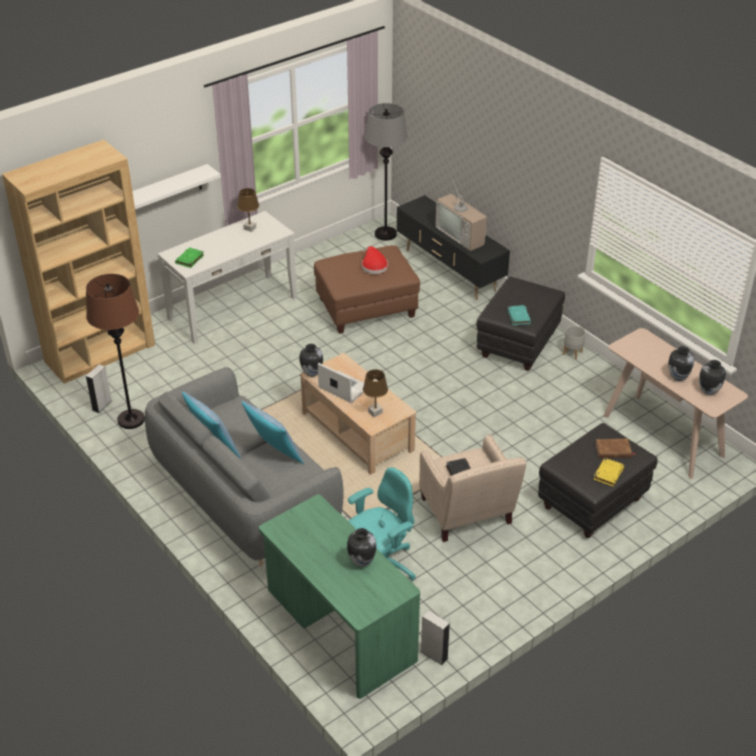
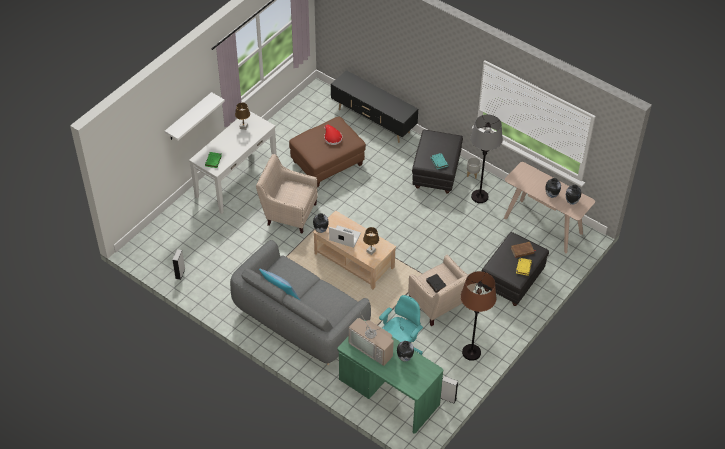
camera: 15 degrees left, 10 degrees up
(100, 353) = (160, 233): brown bookcase -> none
(131, 420) = (204, 280): brown floor lamp -> brown floor lamp (471, 352)
(274, 454) = (320, 294): pillow -> none
(287, 357) = (288, 212): none -> beige armchair
(385, 234) = (319, 97): grey floor lamp -> grey floor lamp (479, 197)
(463, 235) = (383, 101): television -> television (372, 347)

